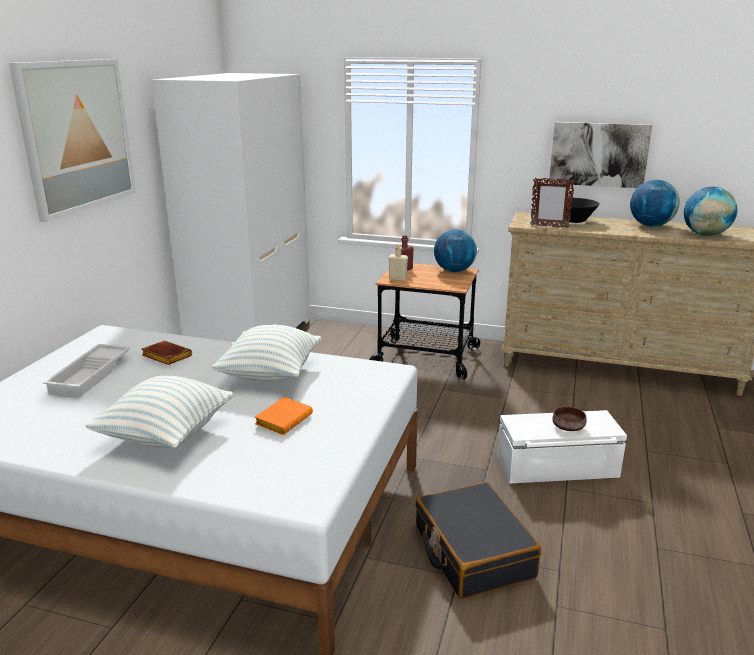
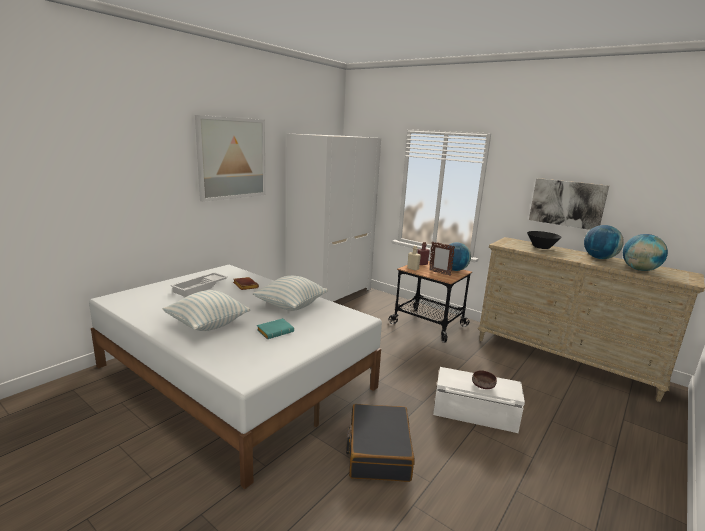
camera: 20 degrees right, 5 degrees down
(283, 419) = (275, 331): orange book -> turquoise book
(549, 226) = (518, 248): picture frame -> picture frame (439, 273)

